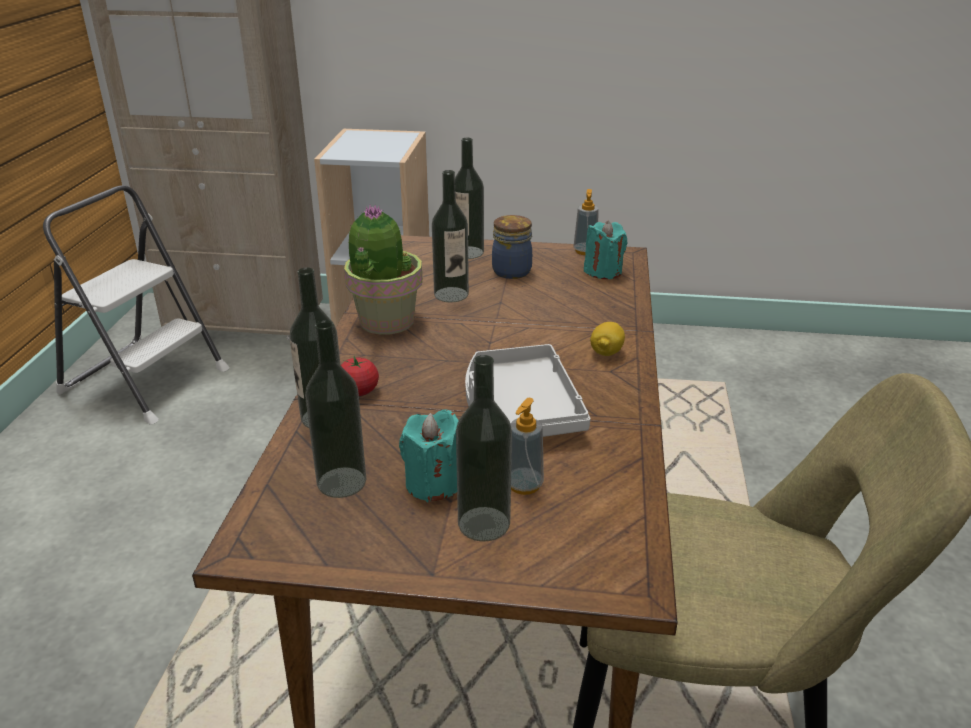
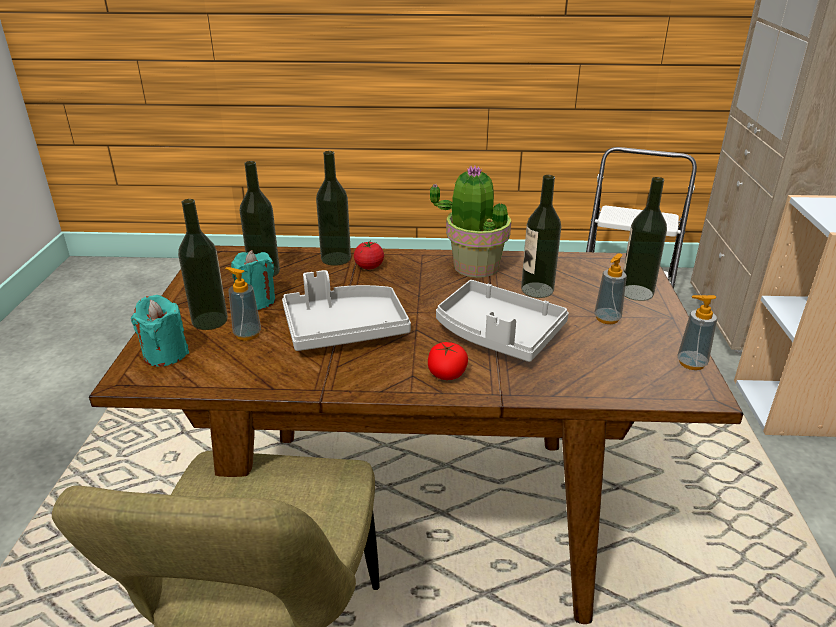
camera: 85 degrees right, 0 degrees up
(513, 271) = (607, 318): jar -> soap dispenser
(536, 322) = (497, 334): none -> grey tray
(603, 271) = (640, 375): turquoise candle -> turquoise candle (165, 354)
(606, 352) = (447, 373): lemon -> tomato

